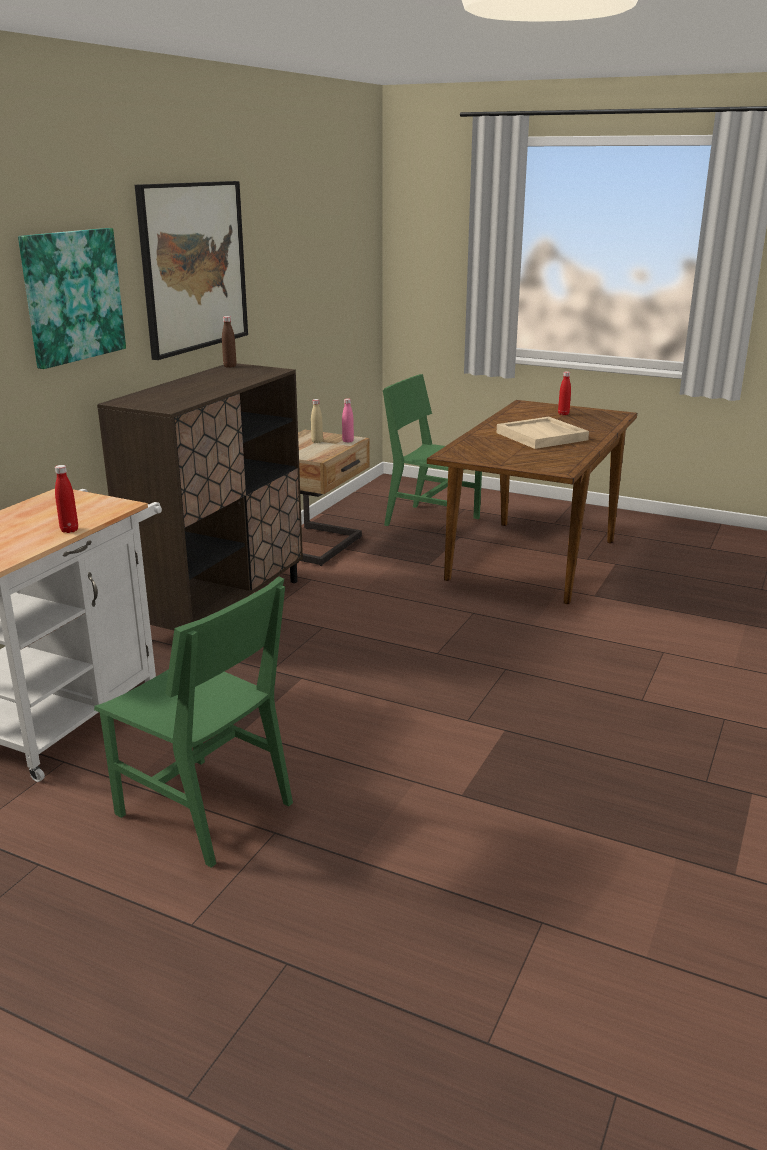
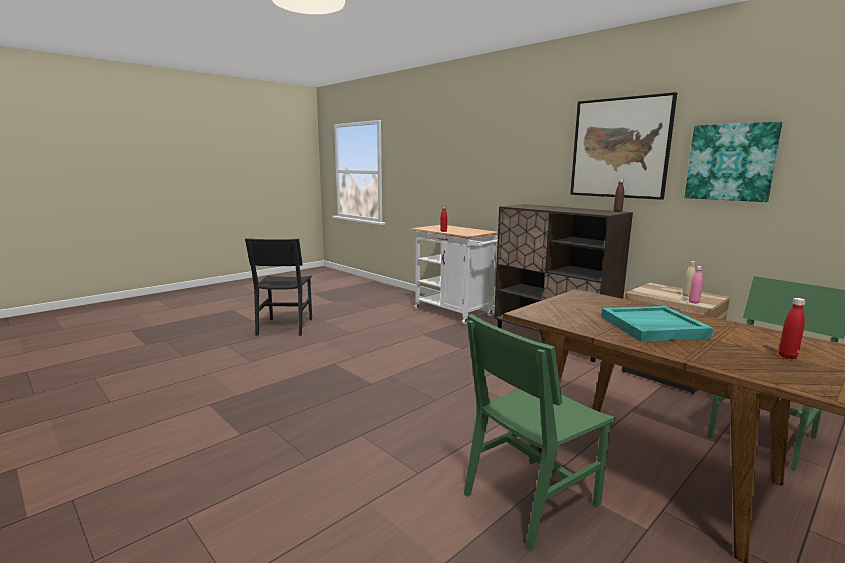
camera: 110 degrees right, 10 degrees down
(72, 296) = (529, 154): picture -> picture (730, 162)
(204, 809) = (376, 325): green chair -> green chair (530, 499)
(277, 986) = (285, 326): none -> black chair
(542, 436) = (652, 327): beige tray -> turquoise tray

